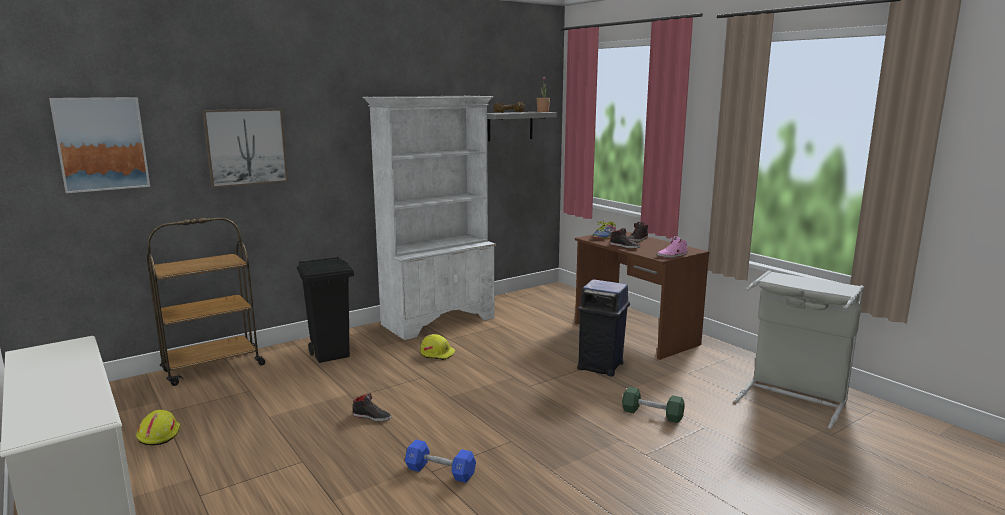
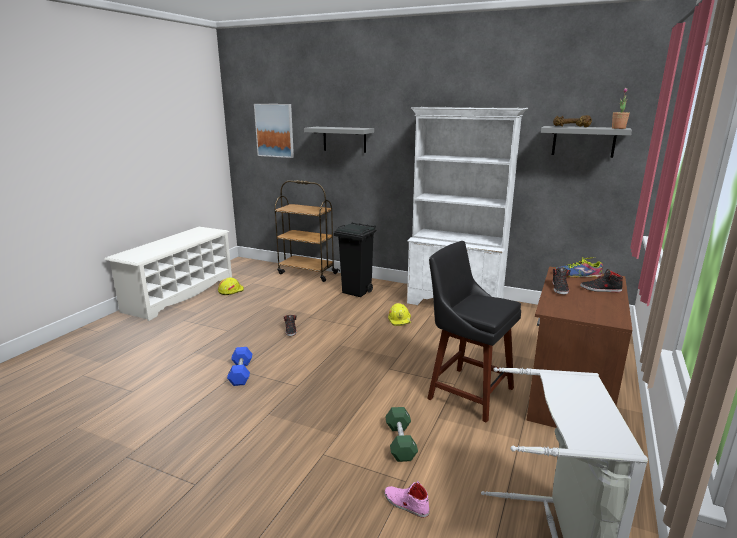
camera: 60 degrees right, 5 degrees up
(246, 147) = (344, 139): picture -> grey shelf
(601, 366) = (466, 391): blue trash can -> black chair
(672, 255) = (568, 314): pink shoe -> pink shoe (405, 504)

